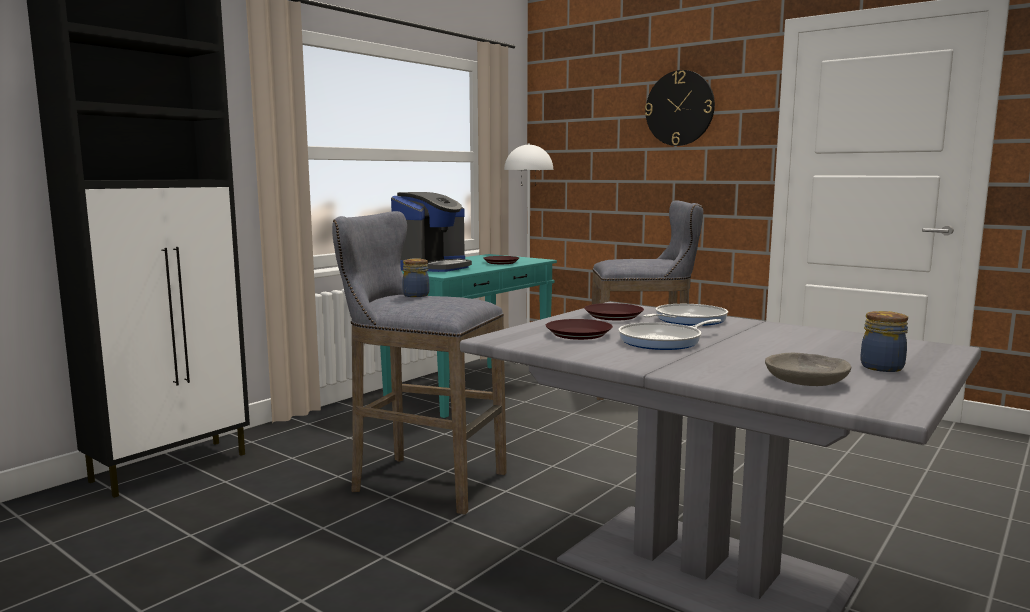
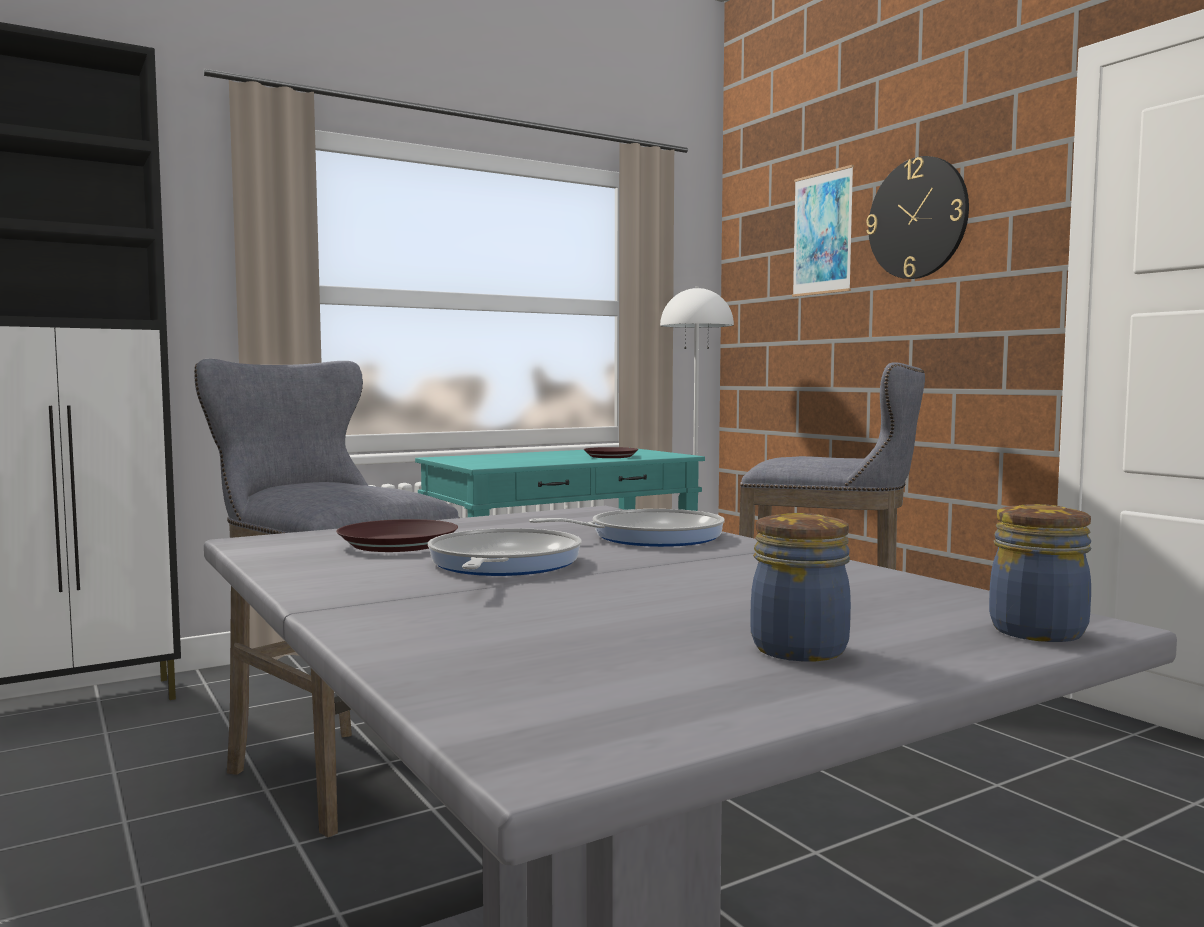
camera: 20 degrees right, 5 degrees down
(415, 295) = (333, 482): jar -> jar (1034, 630)
(432, 267) = (498, 458): coffee machine -> none
(610, 111) = (822, 233): none -> picture
(613, 316) = (543, 524): brown plate -> none
(664, 341) = (501, 564): frying pan -> frying pan turned 105 degrees clockwise
(807, 380) = (550, 658): grey bowl -> none

